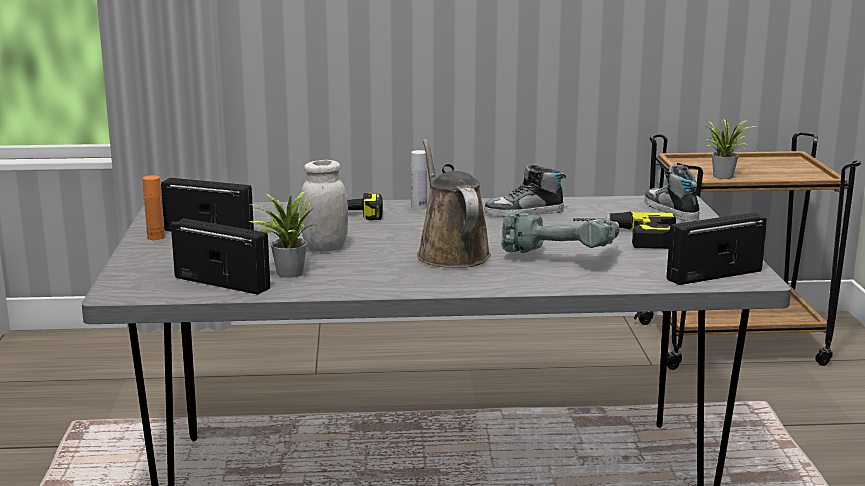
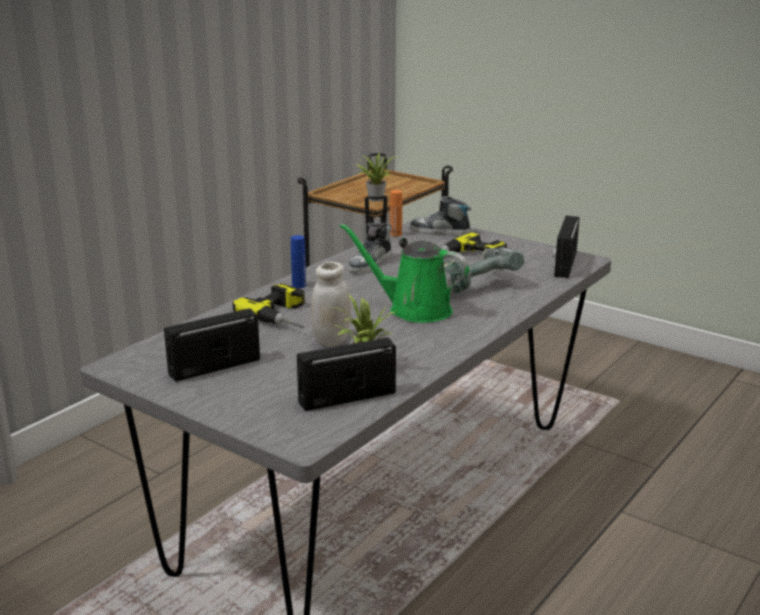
camera: 50 degrees left, 5 degrees up
(156, 237) = (185, 390): orange bottle -> orange bottle (395, 234)
(419, 207) = (299, 285): white bottle -> blue bottle
(450, 253) = (413, 309): brown watering can -> green watering can

